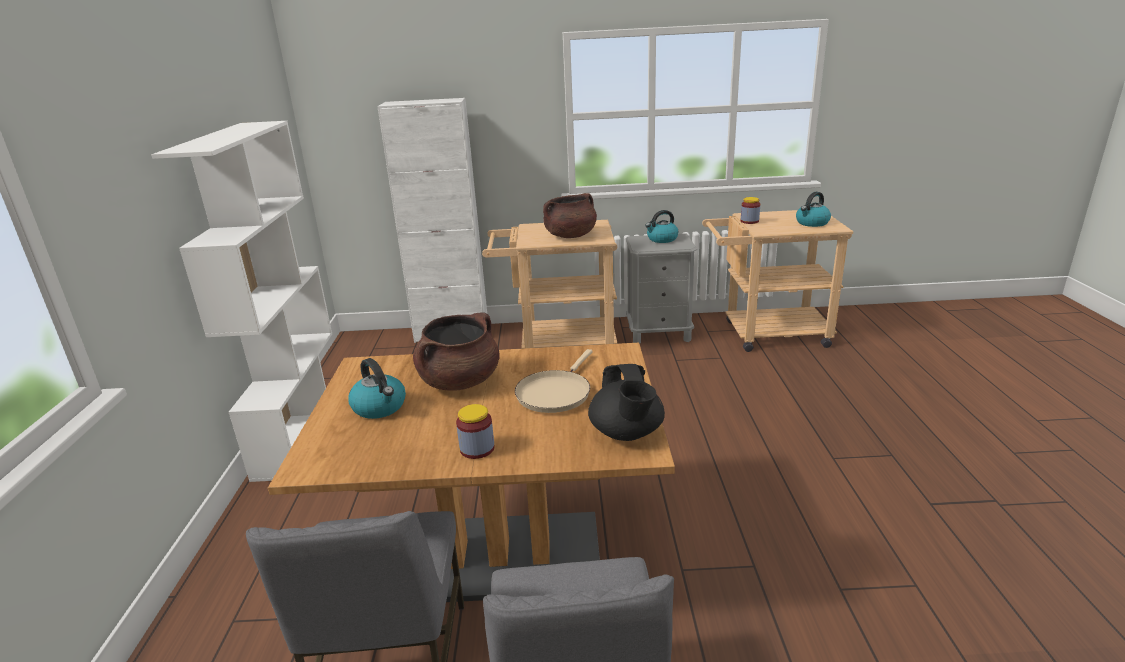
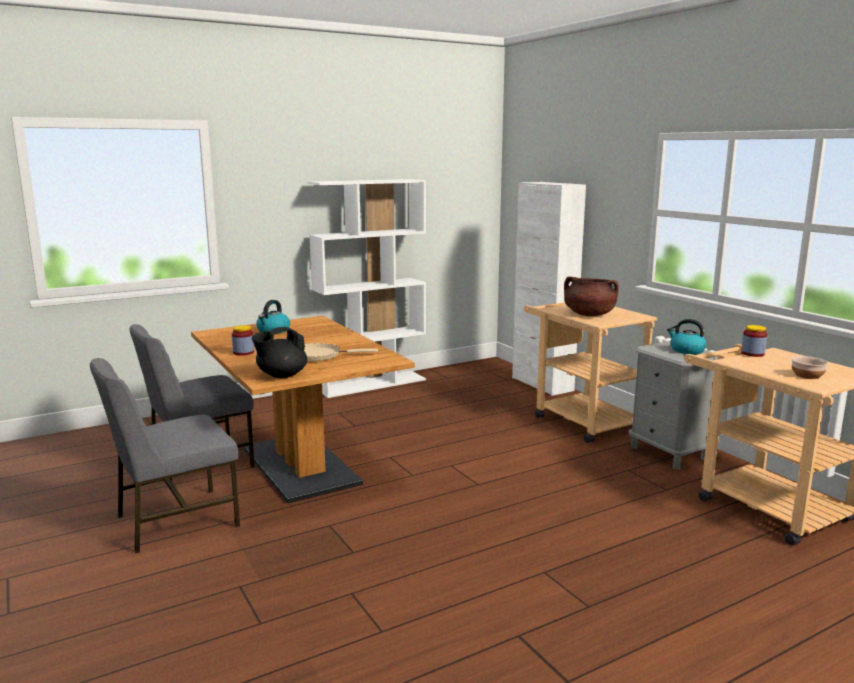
camera: 60 degrees right, 10 degrees down
(460, 381) = (315, 337): brown cooking pot -> none
(812, 223) = (807, 375): kettle -> bowl

